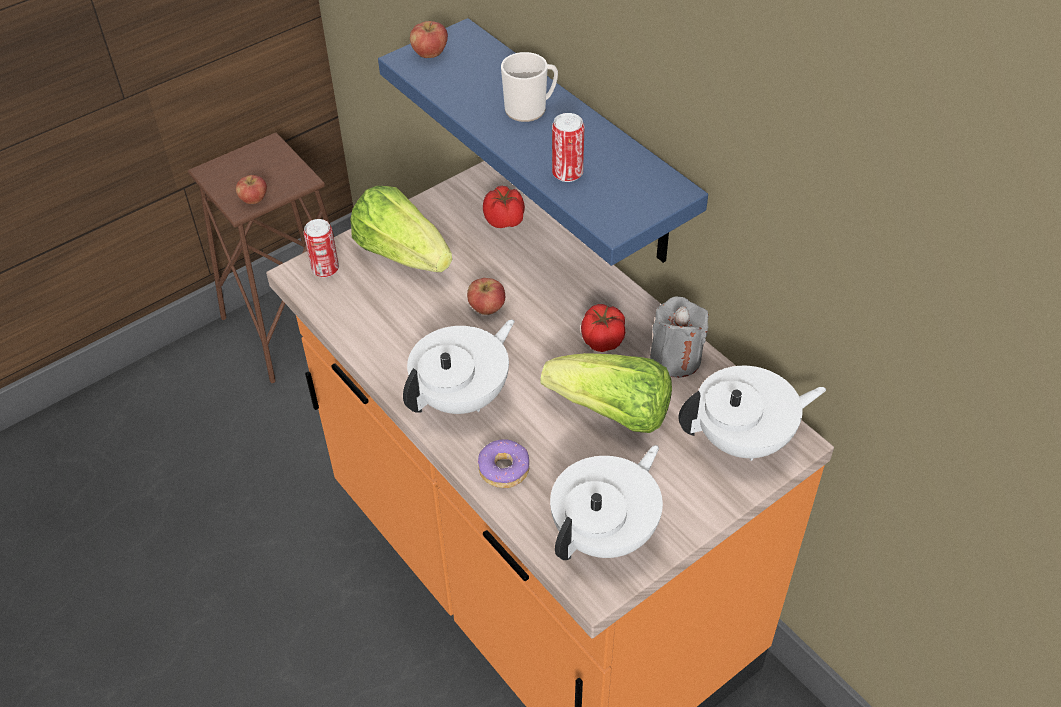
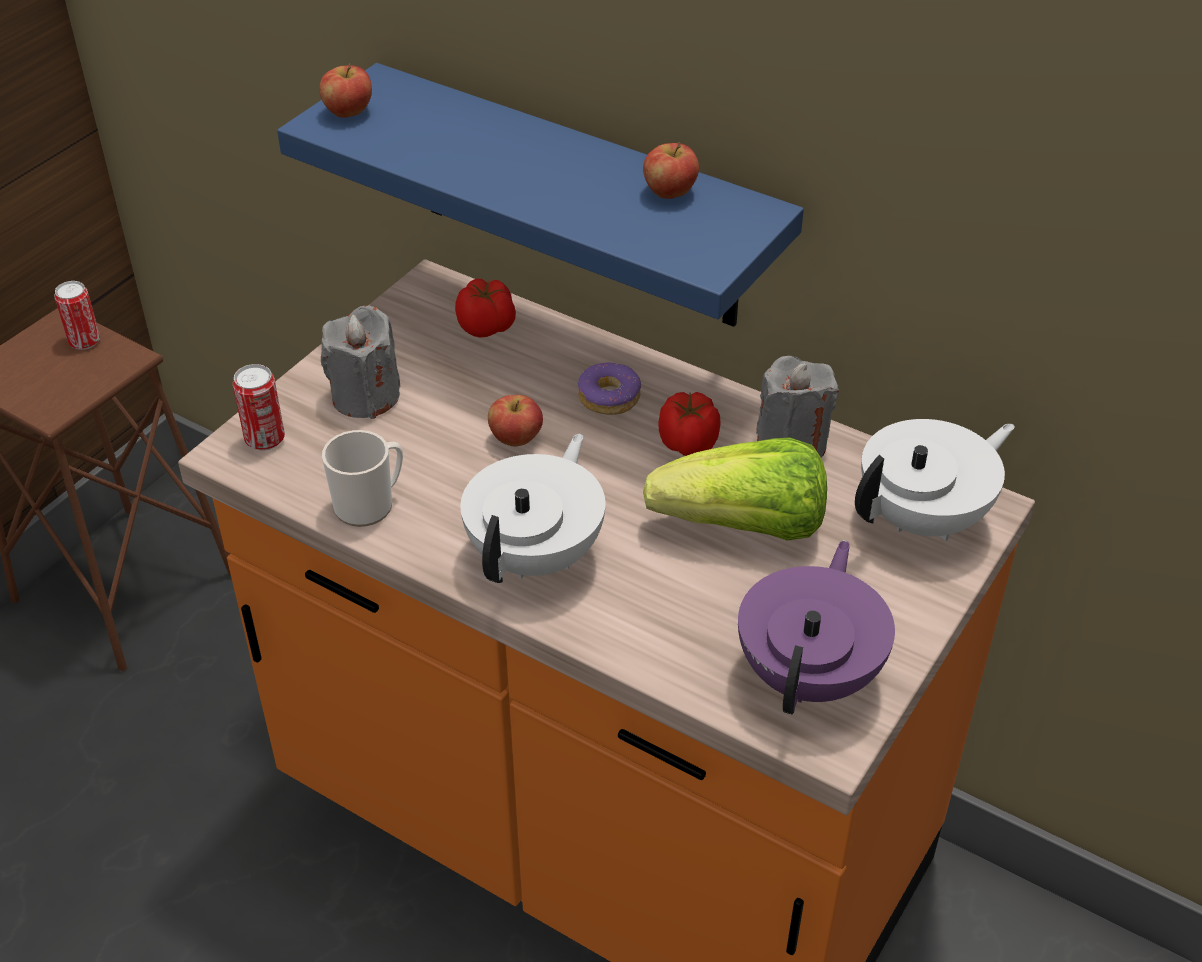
camera: 20 degrees left, 5 degrees down
(254, 200) = (67, 398): apple -> apple (670, 192)
(402, 254) = (365, 396): lettuce -> grey candle
(504, 469) = (638, 631): donut -> donut (609, 397)
(530, 109) = (521, 153): mug -> mug (370, 504)
(567, 173) = (613, 218): can -> can (84, 341)
(606, 532) = (811, 674): white teapot -> purple teapot

